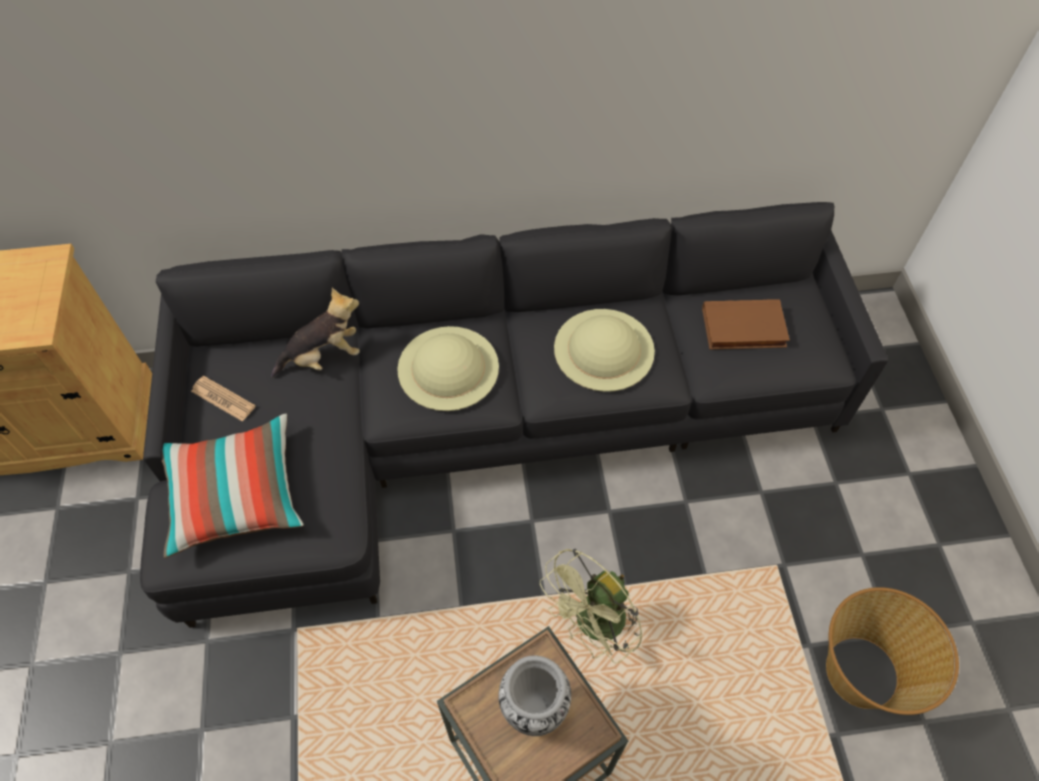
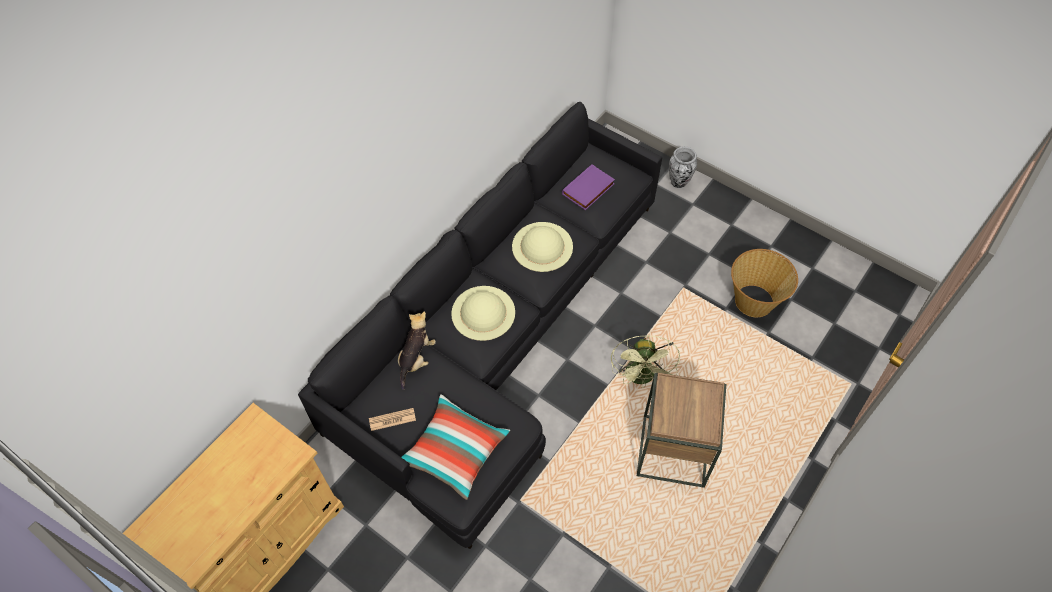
camera: 45 degrees left, 0 degrees up
(533, 713) = (686, 405): vase -> vase (679, 182)
(743, 329) = (589, 190): brown book -> purple book

